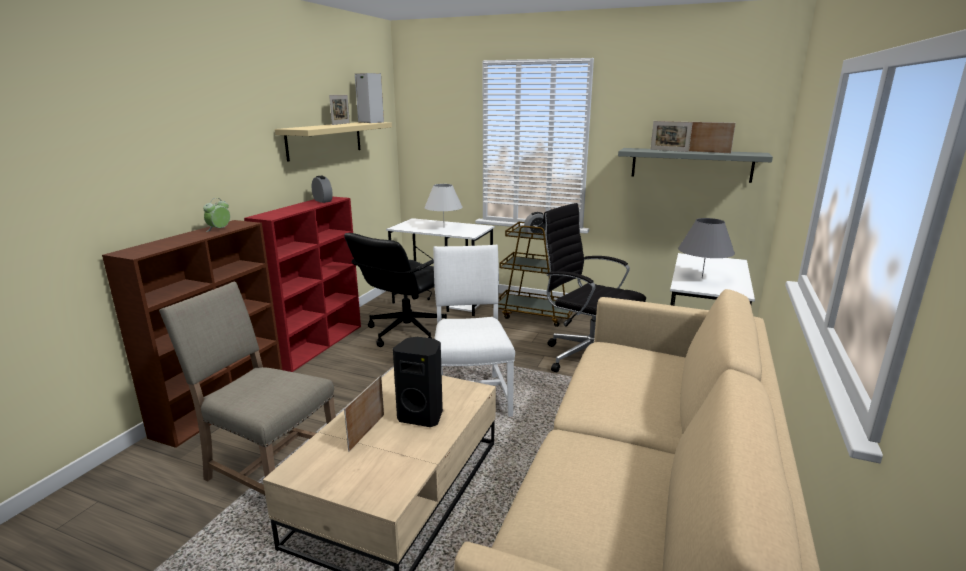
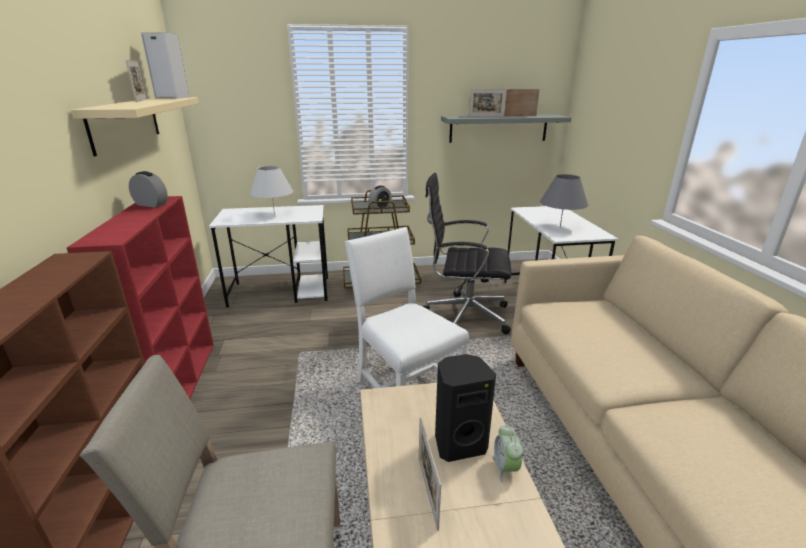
camera: 30 degrees left, 5 degrees up
(219, 229) = (55, 275): alarm clock -> alarm clock (505, 468)
(406, 332) = (273, 337): black office chair -> none

